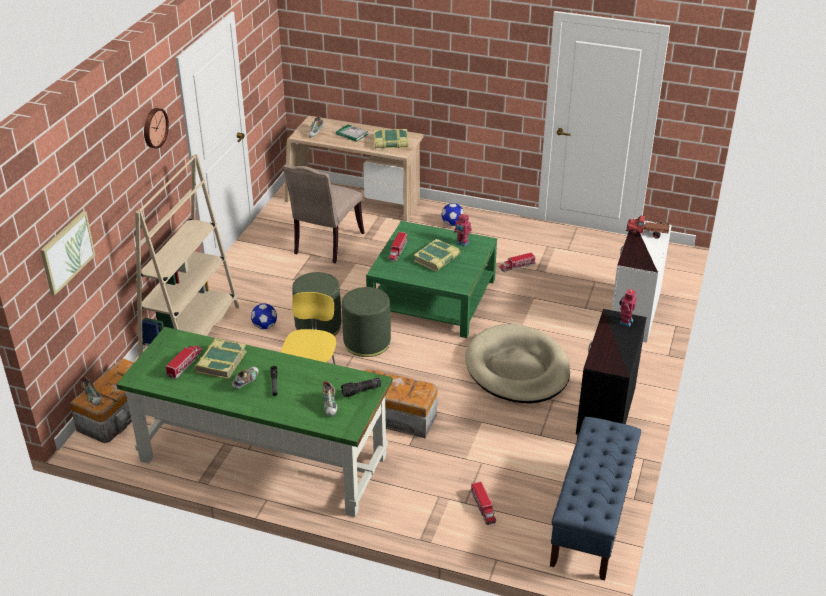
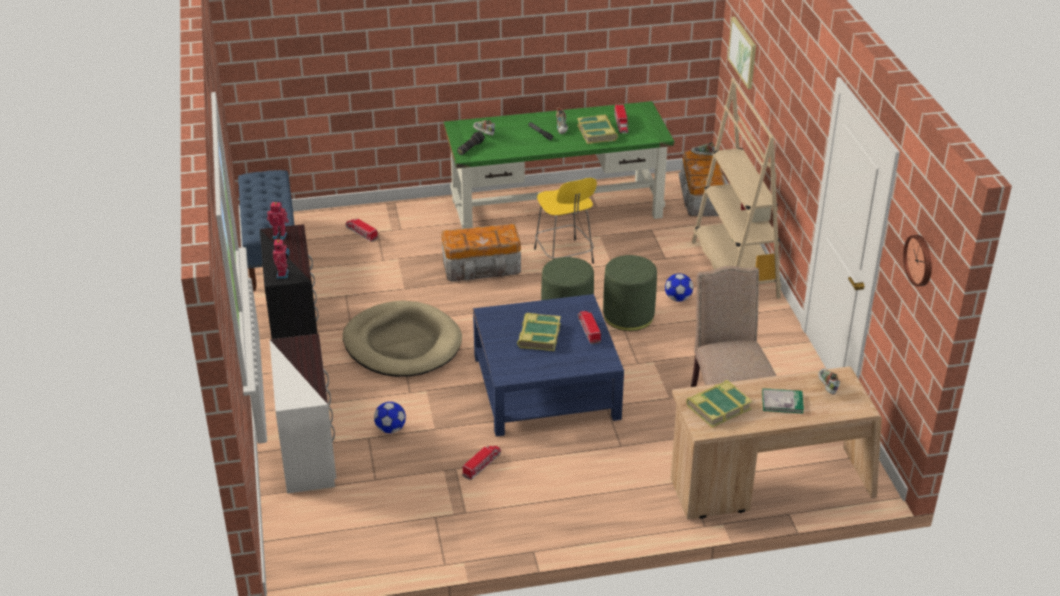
camera: 150 degrees right, 0 degrees up
(154, 127) = (805, 94): wall clock -> wall clock (920, 260)
(432, 298) = (546, 387): green coffee table -> blue coffee table
(452, 224) = (612, 501): football -> football (390, 429)
(462, 243) = (528, 364): toy robot -> toy robot (280, 235)
(647, 233) = (300, 388): toy truck -> none

